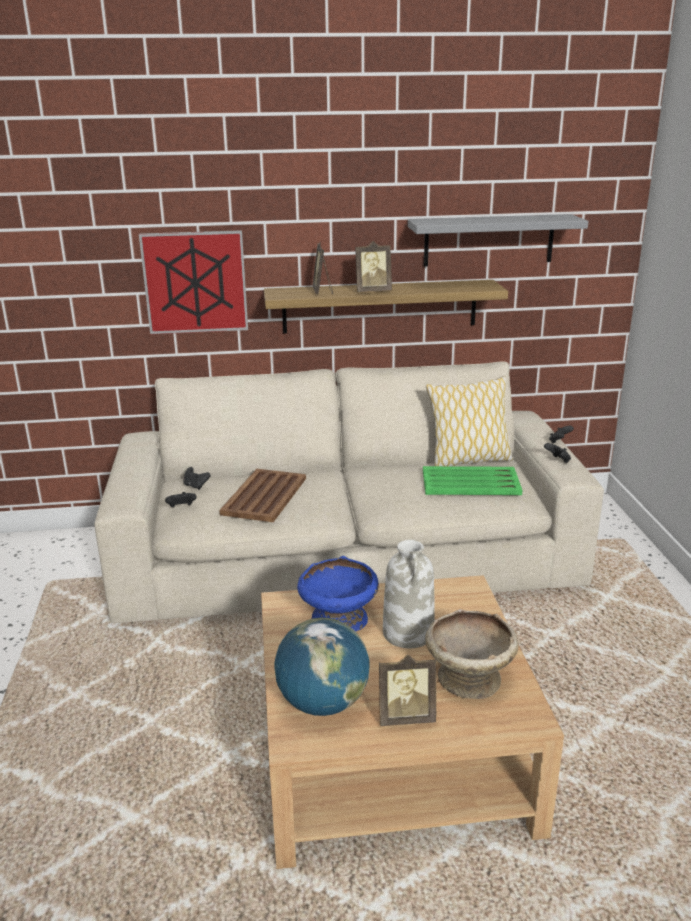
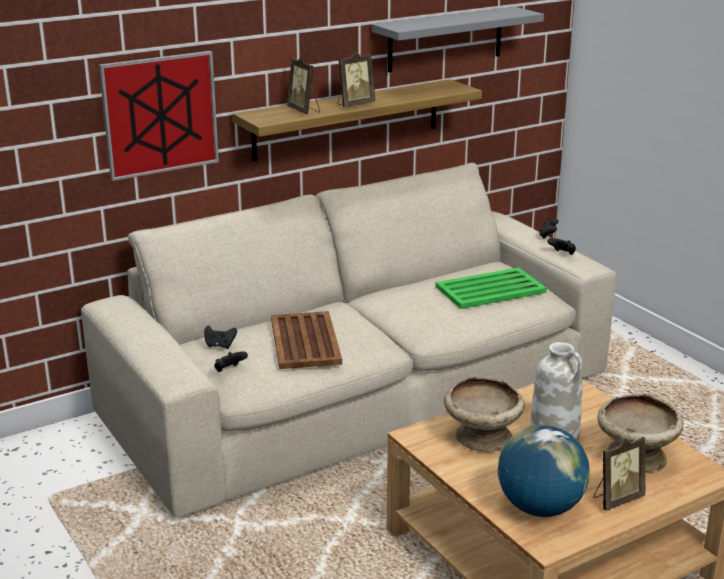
camera: 25 degrees left, 0 degrees up
(338, 617) = (482, 436): blue bowl -> beige bowl
(468, 461) = (465, 270): pillow -> none

